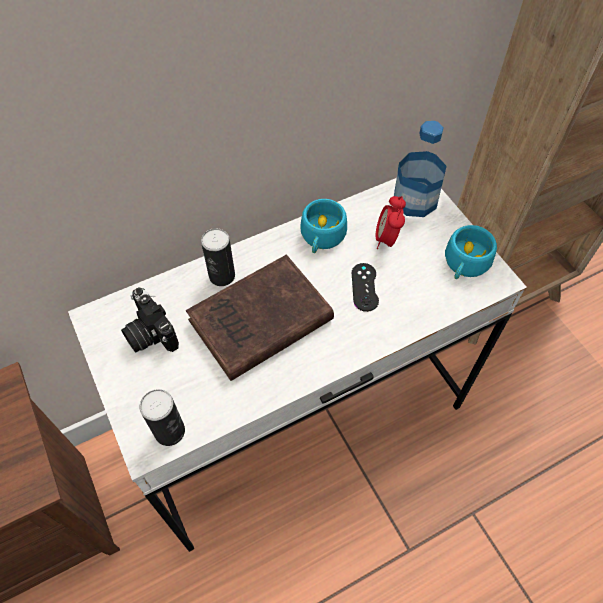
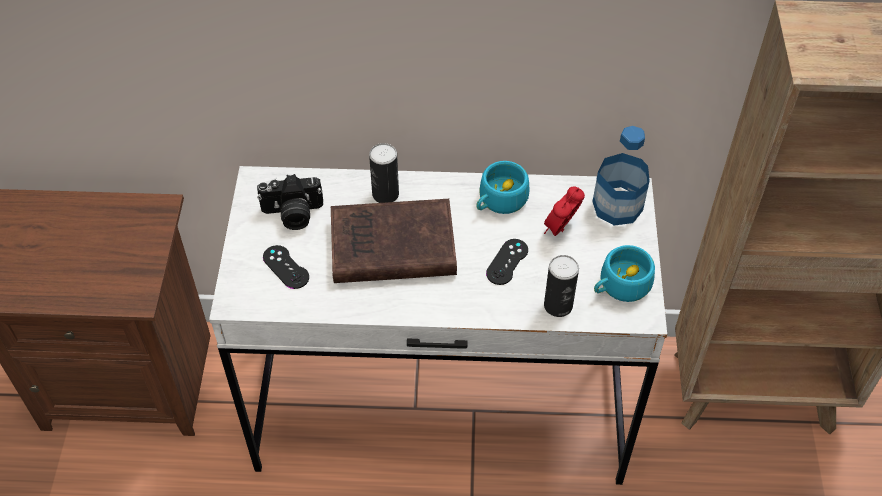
camera: 30 degrees right, 5 degrees down
(149, 334) = (292, 214): camera -> camera turned 90 degrees counterclockwise
(169, 431) = (260, 298): can -> can (558, 305)
(175, 388) = (286, 267): none -> black game controller

